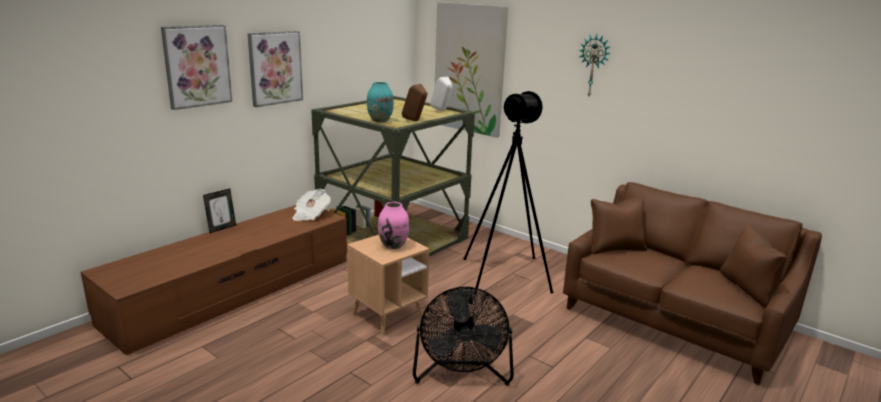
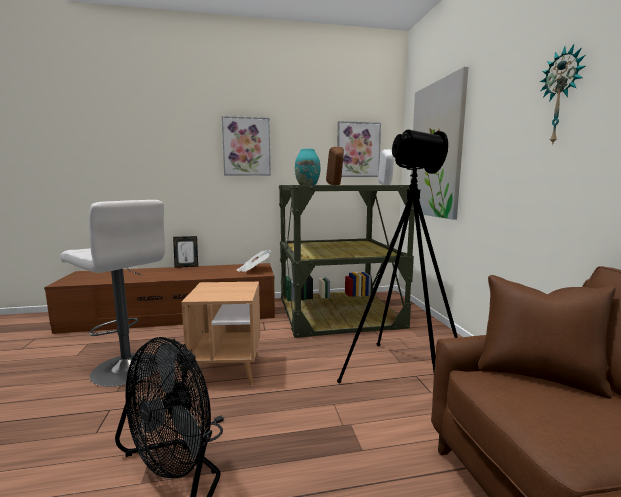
camera: 40 degrees right, 10 degrees down
(197, 66) = (176, 138): picture -> picture (358, 150)
(300, 347) = (126, 369): none -> white stool
(393, 245) = (229, 291): pink vase -> none

